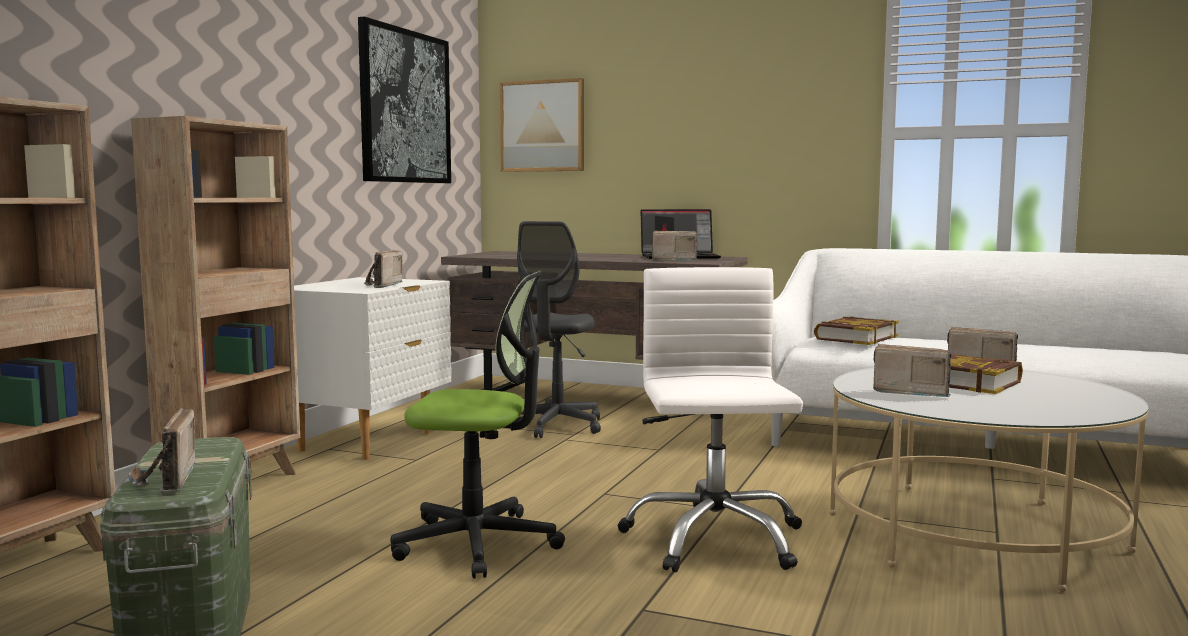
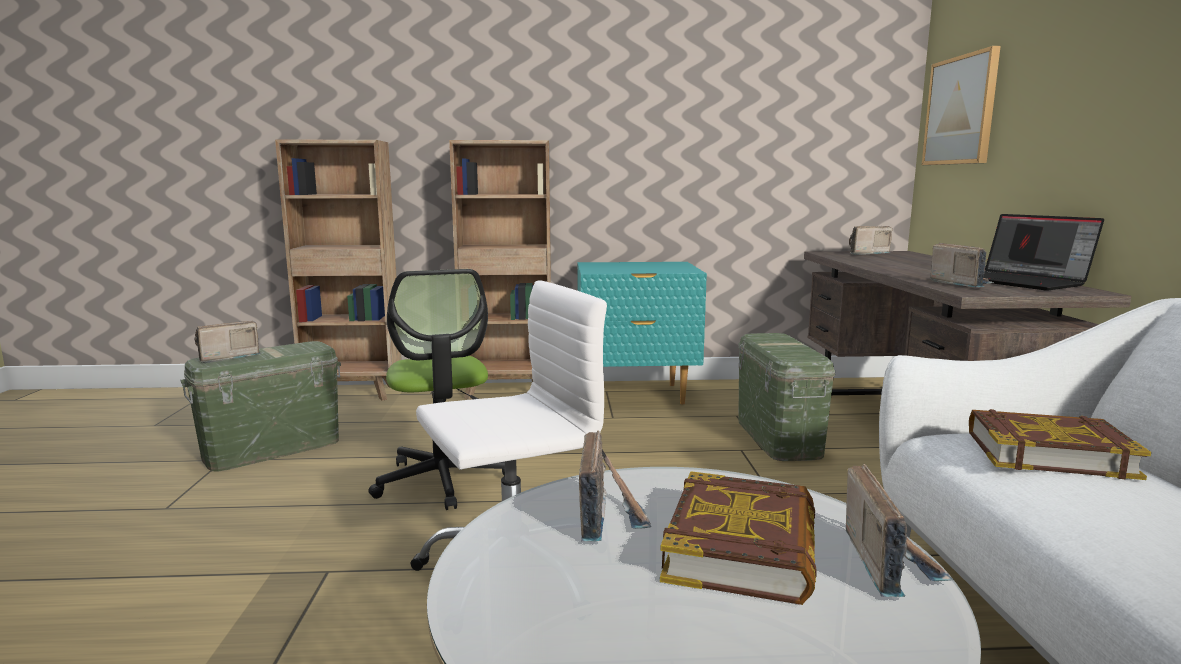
camera: 65 degrees right, 5 degrees up
(367, 442) = (636, 395): white nightstand -> turquoise nightstand
(380, 285) = (635, 270): radio -> radio (865, 253)
(405, 107) = (778, 107): picture -> none
(557, 426) = (777, 437): grey office chair -> green storage box

